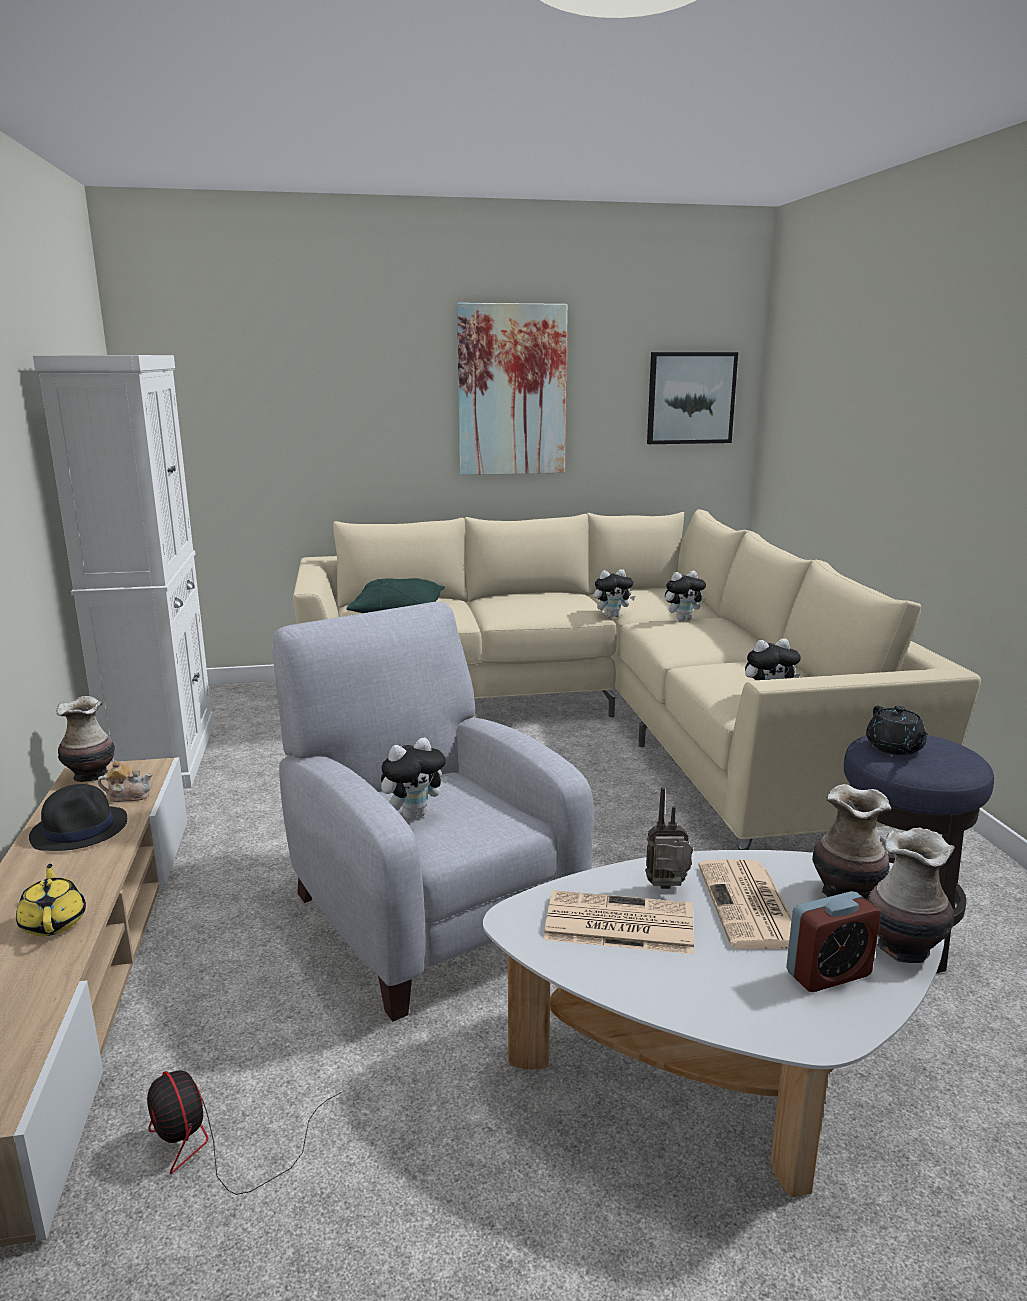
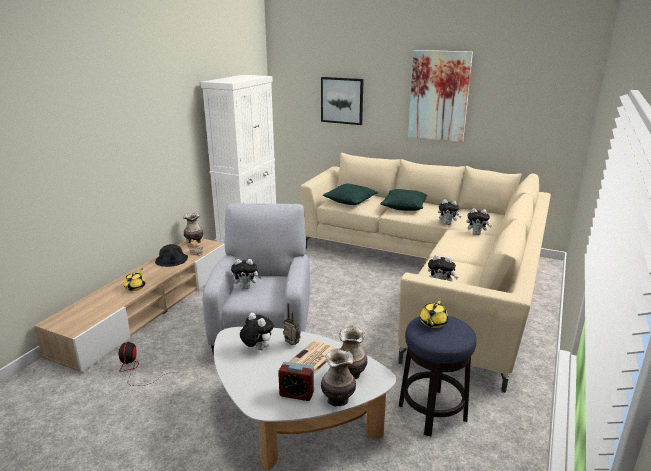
camera: 35 degrees right, 5 degrees up
(508, 604) = (404, 207): none -> green pillow
(617, 924) = (257, 348): newspaper -> plush toy
(690, 398) = (544, 107): picture -> picture (342, 100)
(894, 748) = (433, 323): black teapot -> yellow teapot

